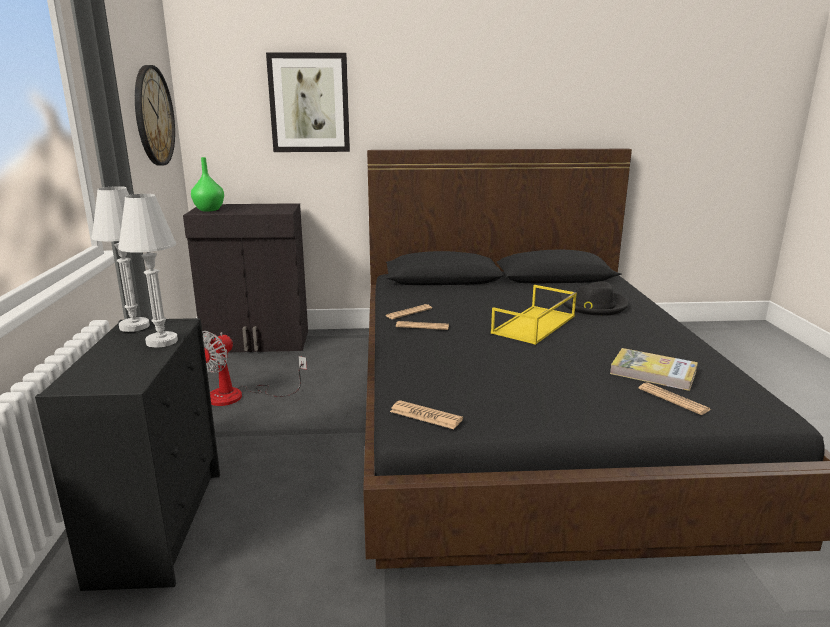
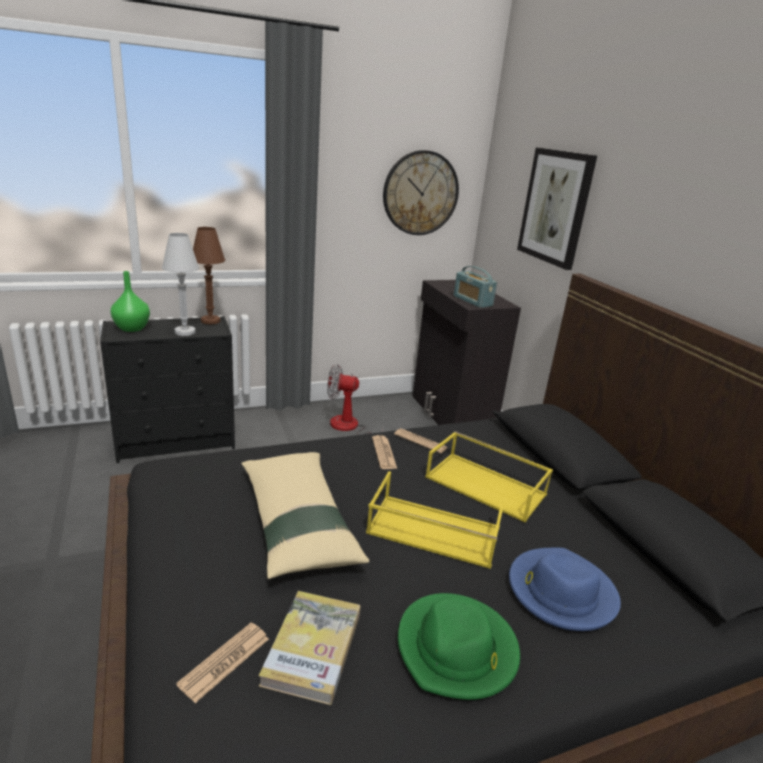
camera: 70 degrees right, 5 degrees up
(134, 326) = (210, 321): white table lamp -> brown table lamp
(209, 210) = (450, 284): green vase -> green vase (131, 328)
(269, 210) = (472, 301): none -> radio
(426, 416) = (175, 473): newspaper -> none
(482, 303) = (487, 486): none -> yellow tray
(519, 366) = (297, 523): none -> beige pillow
(593, 305) = (560, 592): black hat -> blue hat
(644, 335) = (457, 649): none -> green hat

